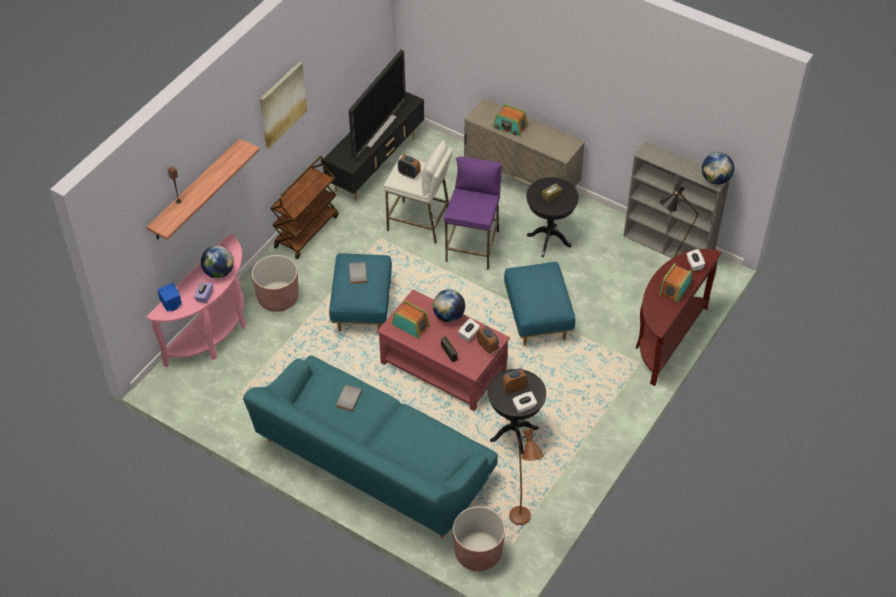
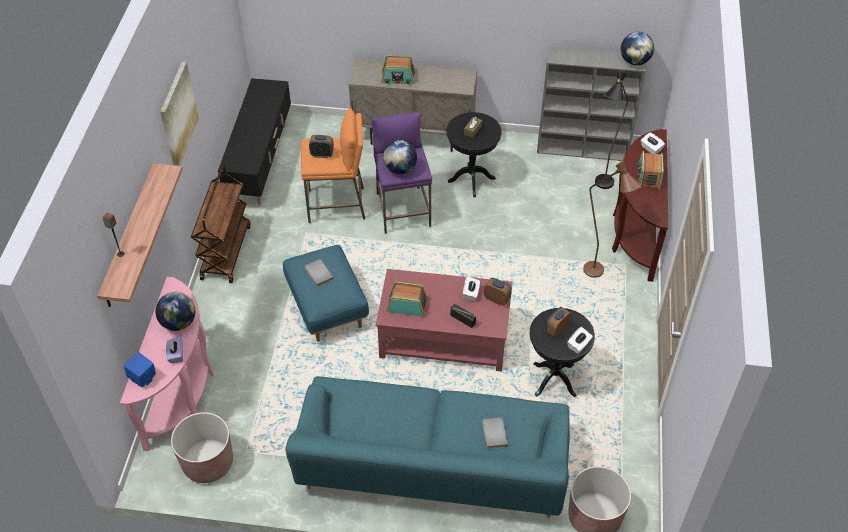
camera: 25 degrees left, 0 degrees up
(278, 298) = (233, 330): brown planter -> brown planter (208, 463)
(348, 398) = (386, 407): grey book -> grey book (493, 433)
(376, 130) = (257, 124): television -> none
(419, 223) = (337, 205): white stool -> orange stool
(448, 316) = (439, 282): globe -> globe (400, 169)
(522, 523) = (617, 467): brown floor lamp -> brown floor lamp (599, 274)
(538, 318) = (506, 256): blue ottoman -> none

